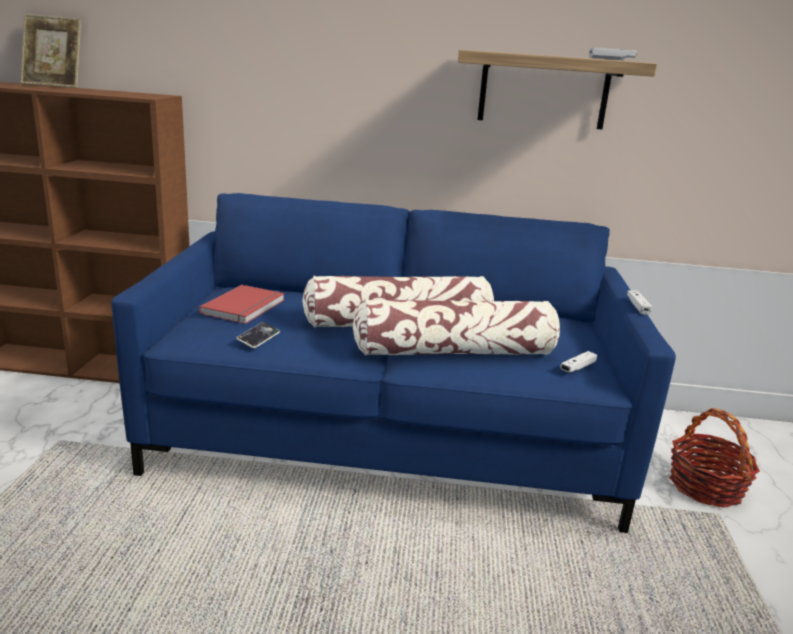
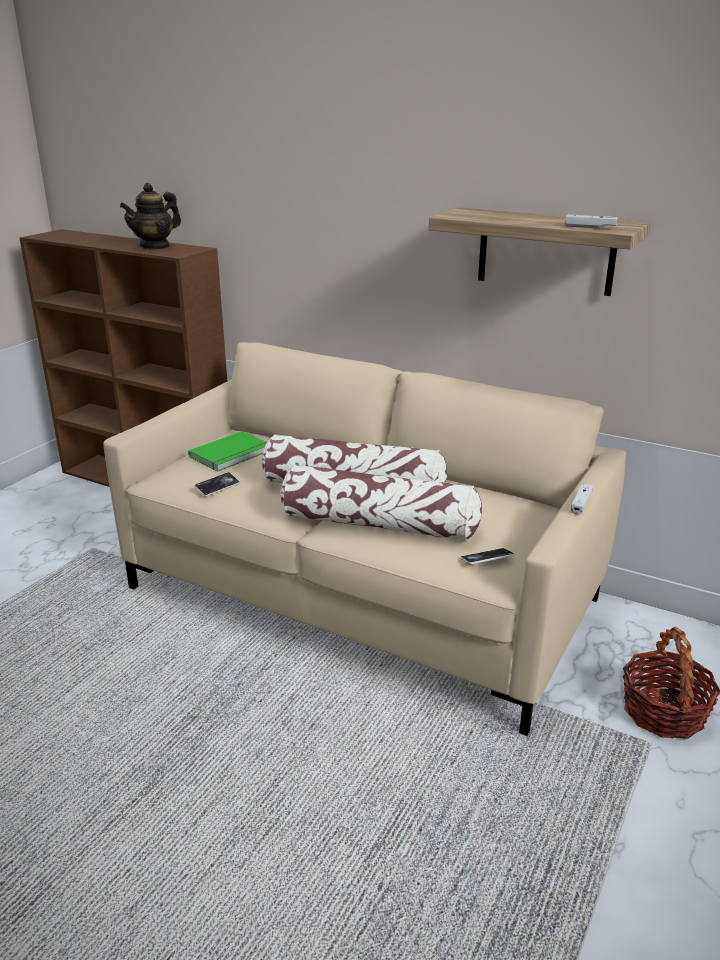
camera: 25 degrees right, 5 degrees up
(55, 85) = (124, 236): picture frame -> none
(107, 92) = (155, 246): none -> teapot
(246, 307) = (232, 454): red book -> green book
(388, 437) = (360, 594): blue sofa -> beige sofa
(577, 367) = (486, 559): white game controller -> phone

